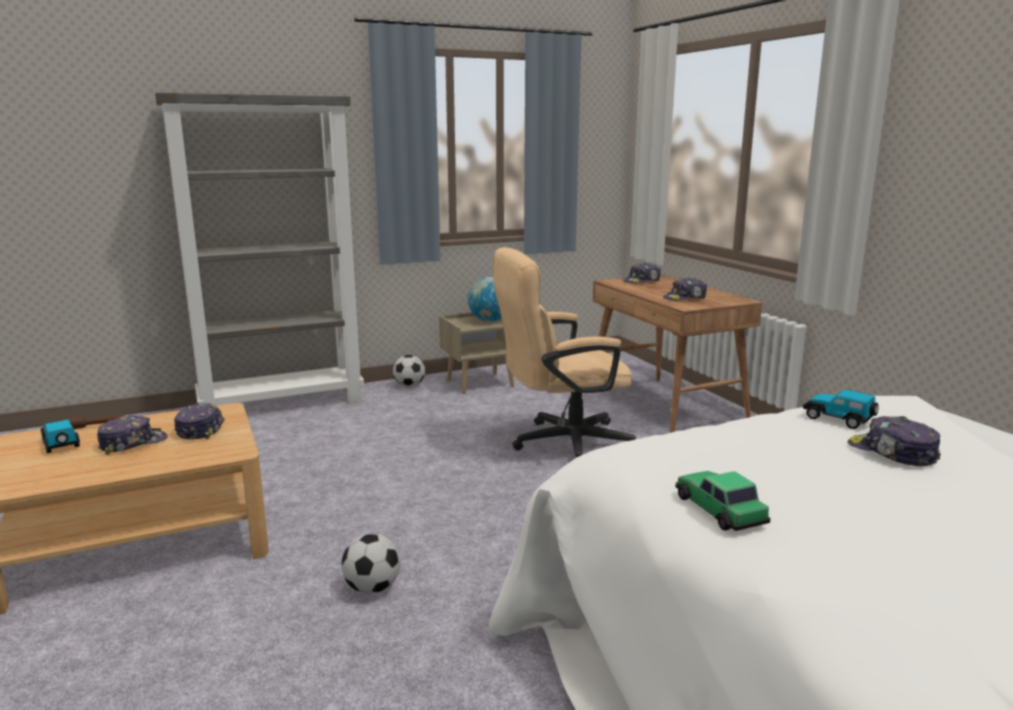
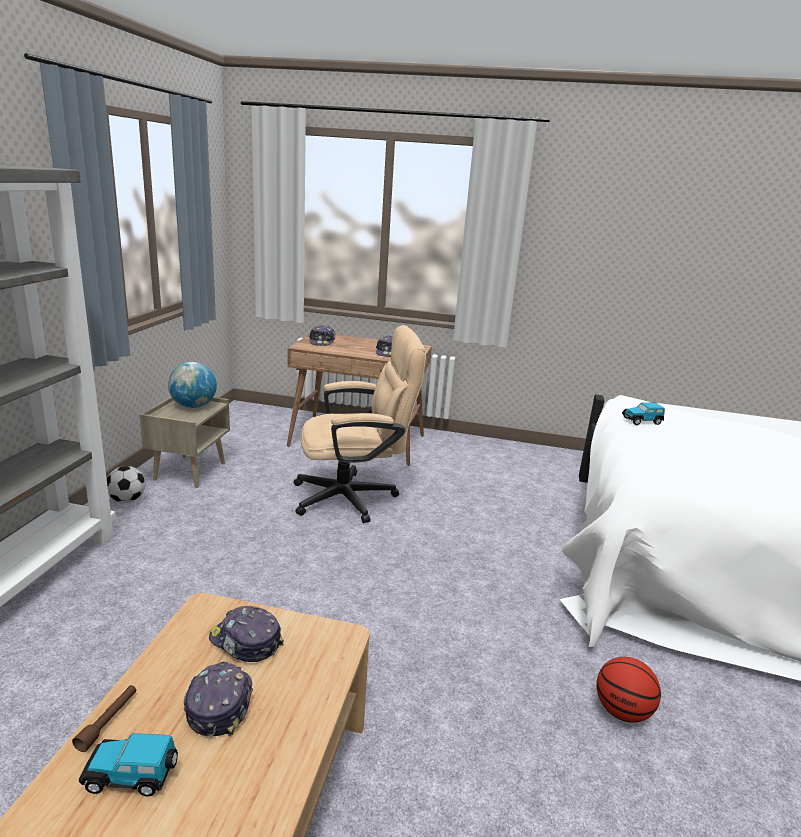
camera: 55 degrees left, 5 degrees up
(372, 588) = (477, 678): football -> none
(417, 690) = (622, 711): none -> basketball
(561, 443) = (355, 497): beige office chair -> beige office chair turned 120 degrees counterclockwise
(719, 509) = (747, 494): toy car -> none
(892, 453) = (696, 433): cap -> none

